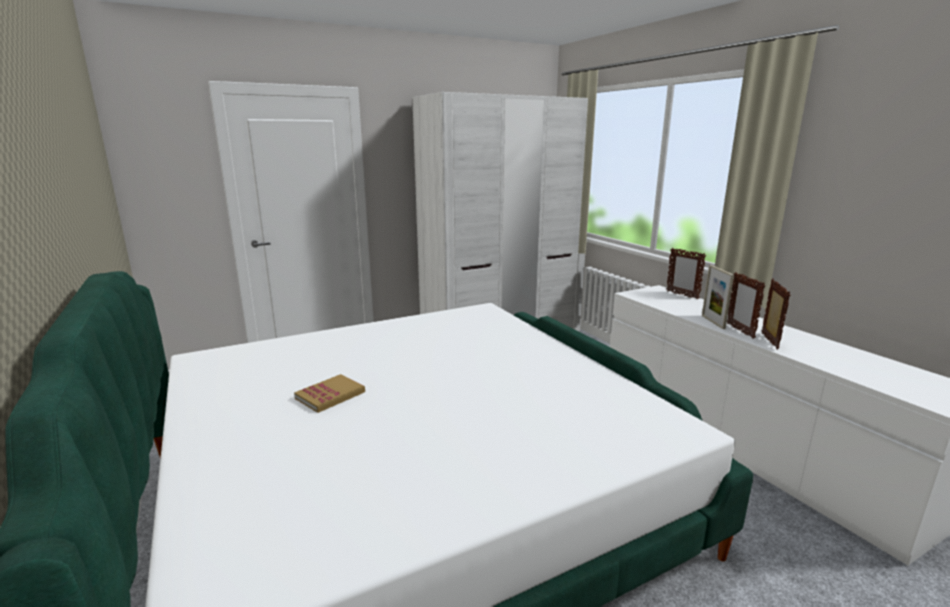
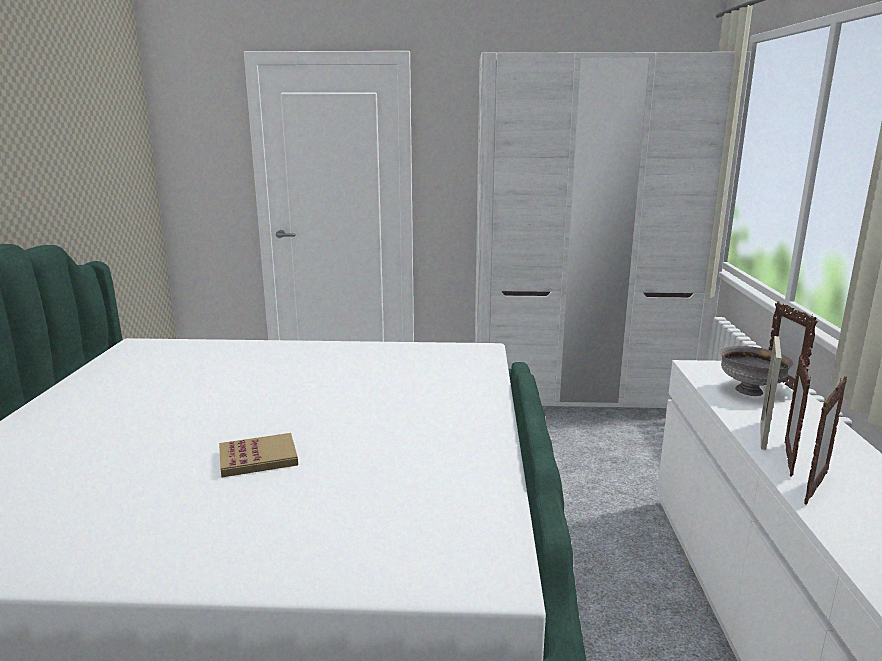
camera: 30 degrees right, 0 degrees up
(330, 395) = (181, 409): book -> book (258, 458)
(674, 302) = (750, 391): none -> grey bowl

